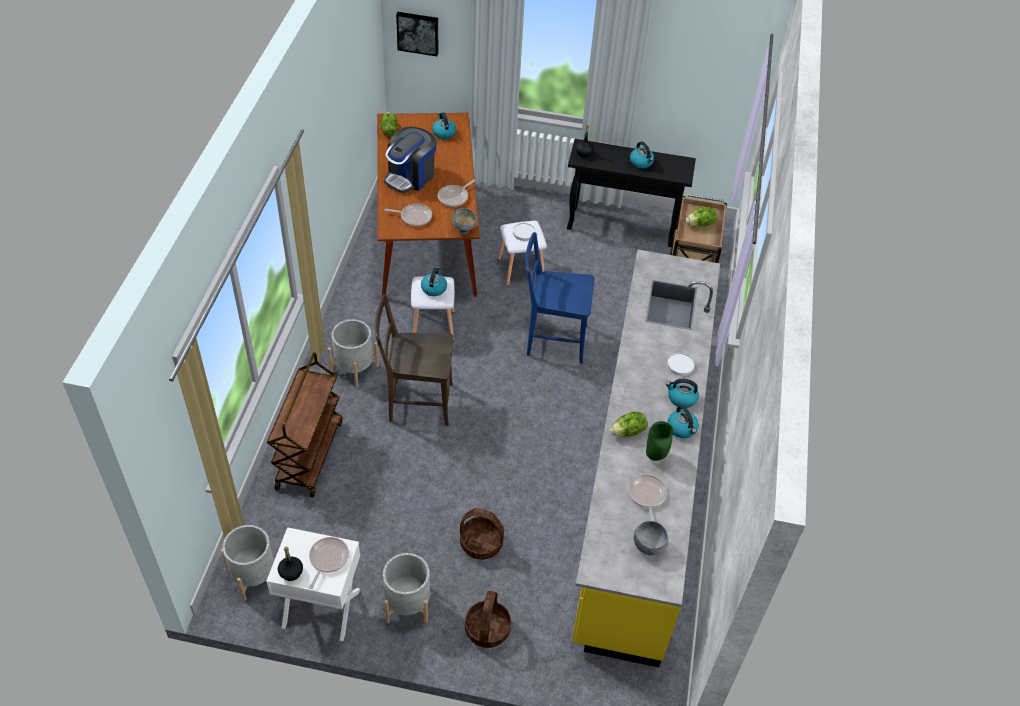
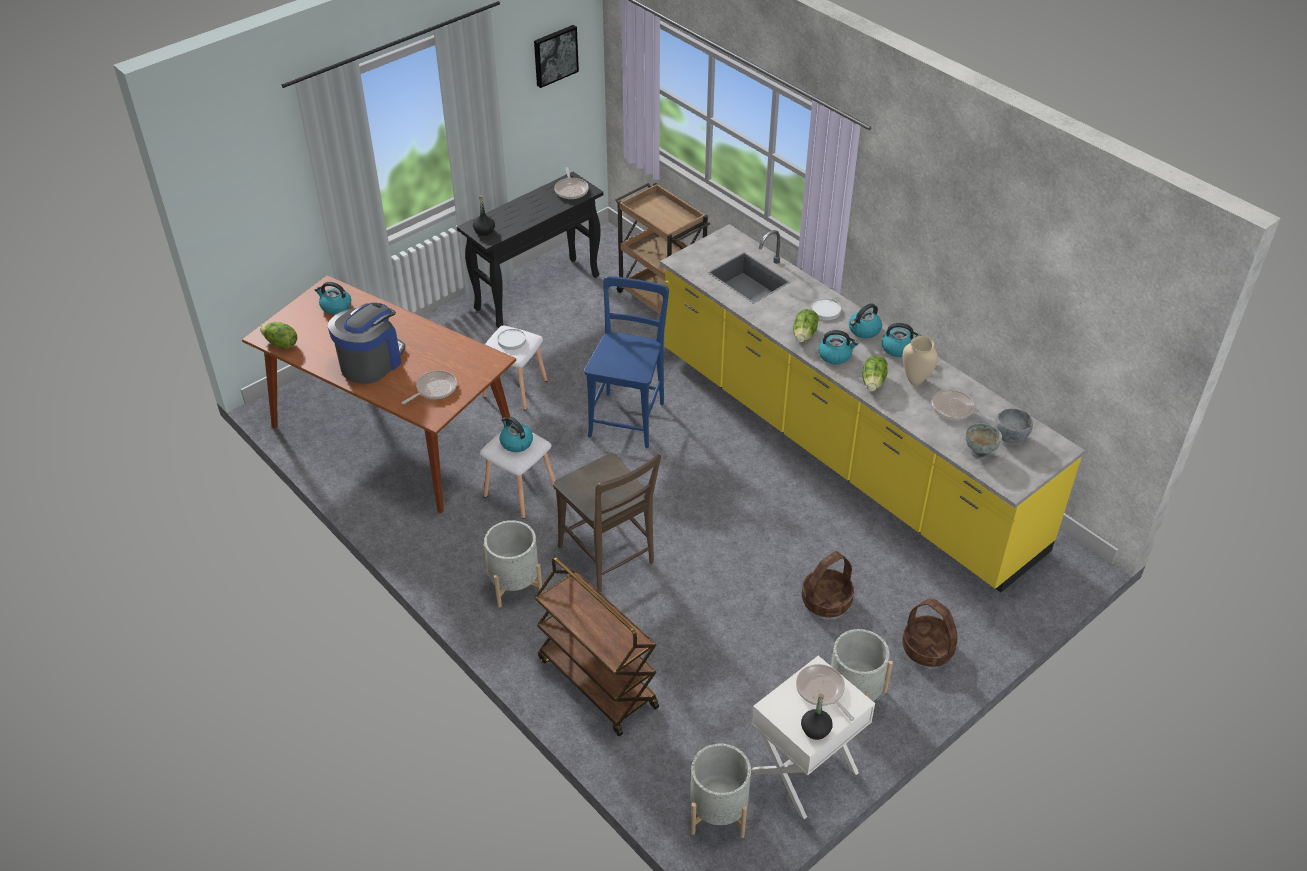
camera: 50 degrees left, 5 degrees down
(411, 176) = (371, 362): coffee machine -> coffee machine turned 135 degrees counterclockwise
(416, 402) = (609, 558): brown chair -> brown chair turned 75 degrees counterclockwise
(418, 32) = (242, 211): picture -> picture (554, 55)
(454, 197) = (440, 346): frying pan -> frying pan (571, 190)
(464, 230) = (494, 363): grey bowl -> grey bowl (979, 452)
(552, 340) = (628, 416): blue chair -> blue chair turned 150 degrees clockwise
(641, 162) = (540, 204): kettle -> kettle (835, 355)
(656, 456) = (916, 380): green vase -> beige vase
(700, 224) = (660, 213): lettuce -> lettuce (804, 335)

